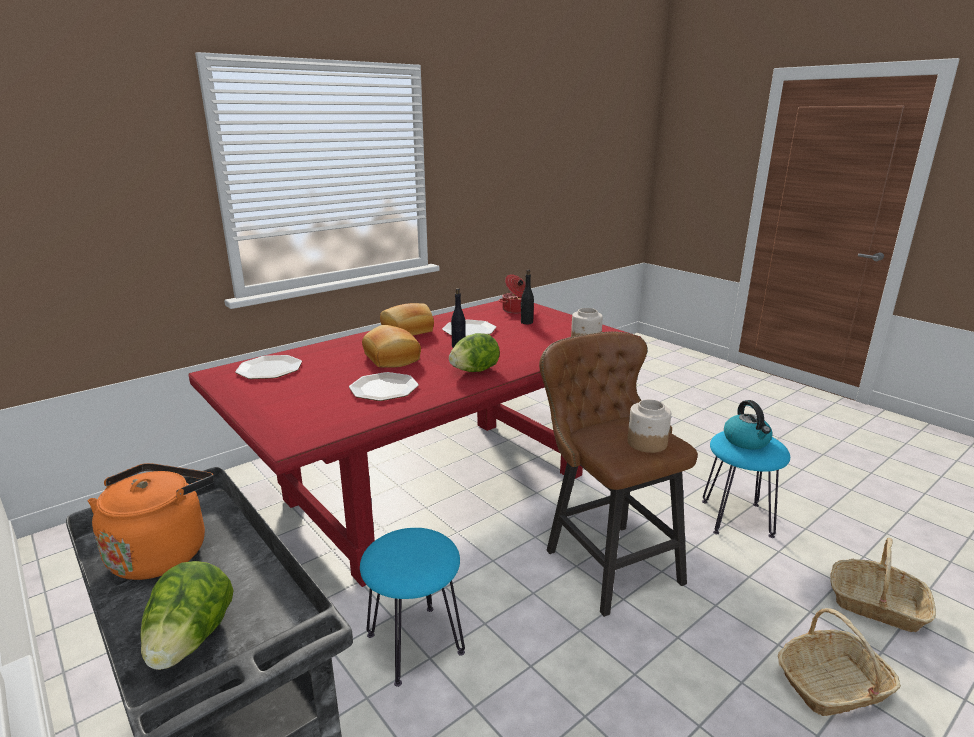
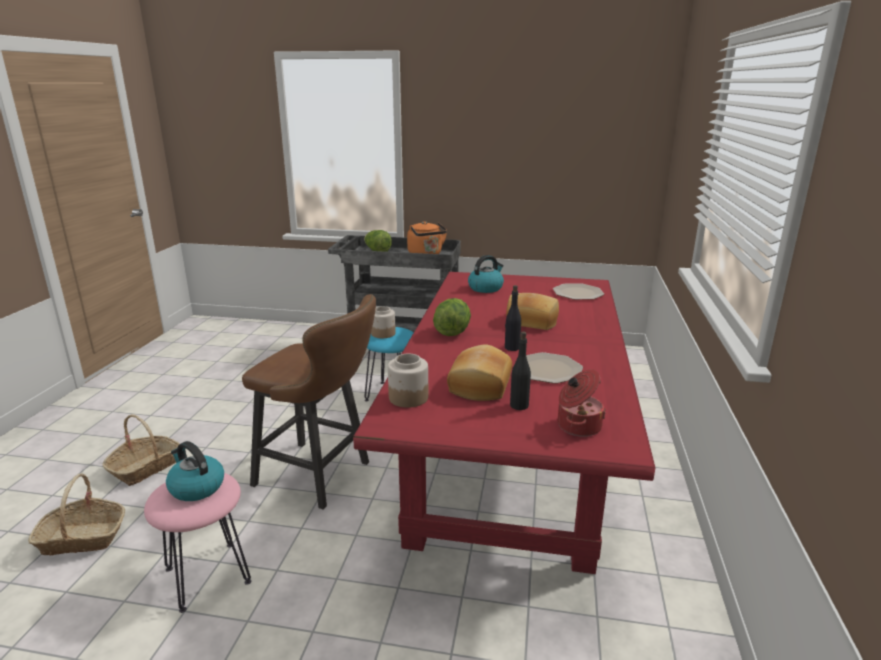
camera: 140 degrees right, 0 degrees up
(322, 408) = (486, 288): none -> kettle
(384, 388) = (481, 304): plate -> none
(407, 331) = (591, 347): bread -> bread (478, 386)
(646, 443) = (282, 359): jar -> jar (383, 333)
(736, 518) = (207, 575): turquoise stool -> pink stool

